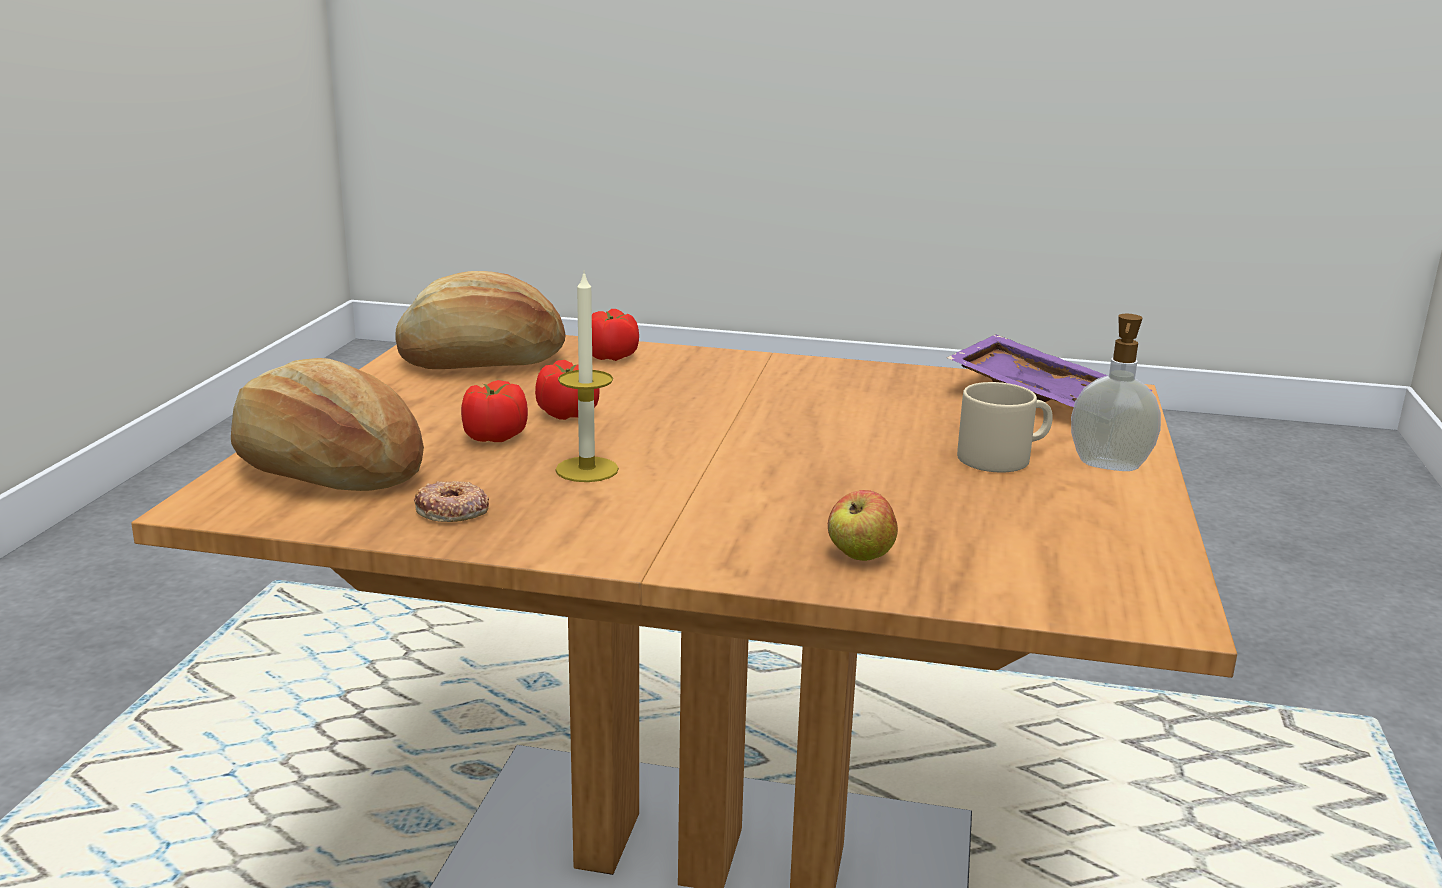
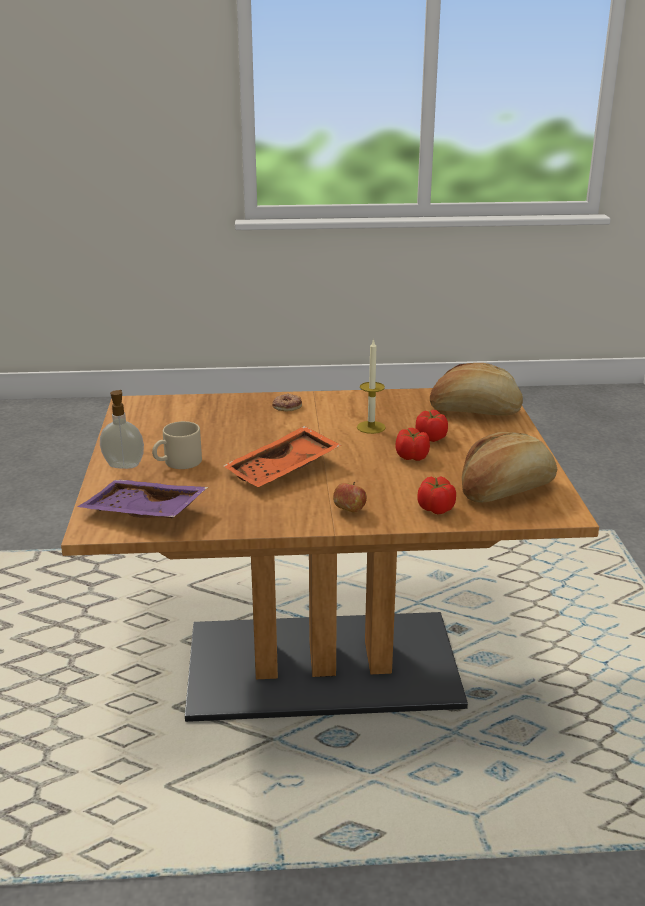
camera: 165 degrees right, 5 degrees up
(451, 510) = (404, 403): donut -> donut (287, 406)
(808, 423) = (284, 470): none -> orange tray
(860, 555) = (239, 408): apple -> apple (349, 511)

